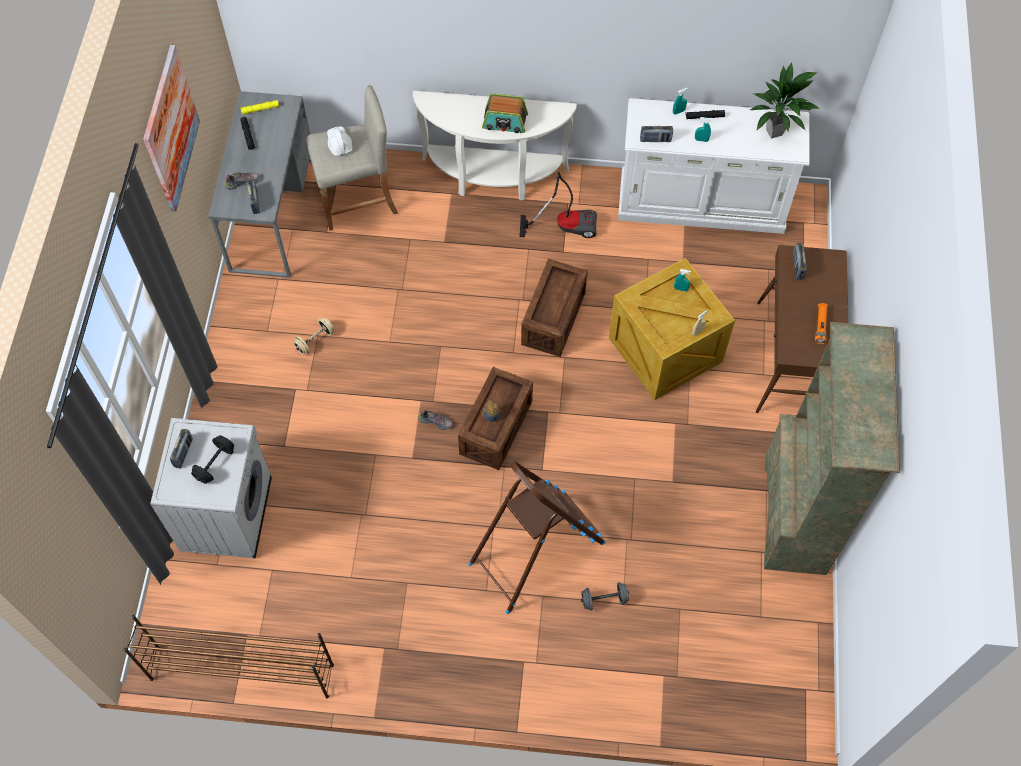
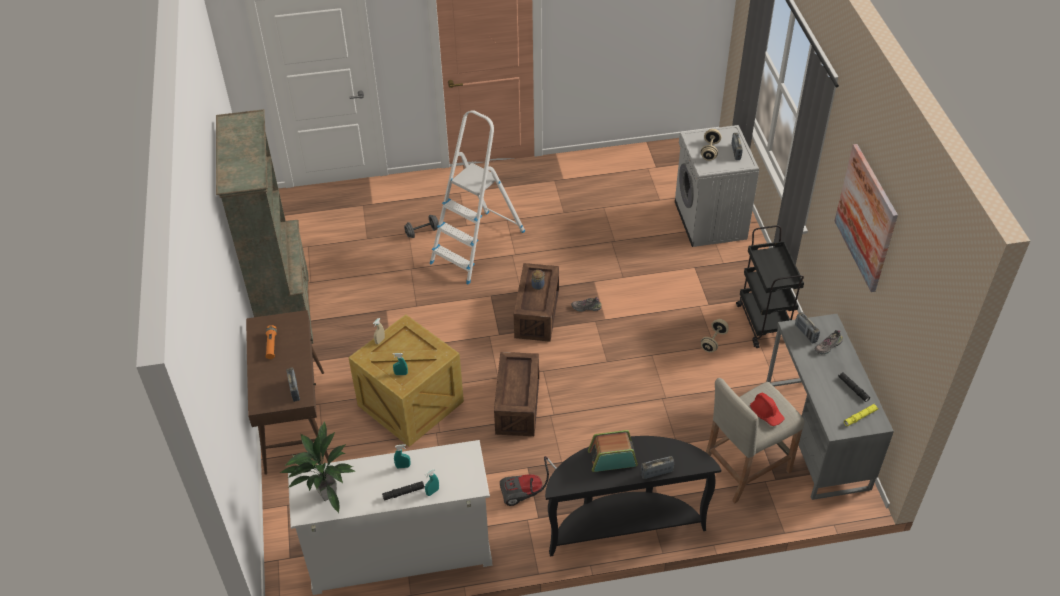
camera: 165 degrees right, 15 degrees down
(215, 464) = (710, 151): black dumbbell -> beige dumbbell
(241, 671) = (648, 151): brown shoe rack -> none
(249, 348) = (763, 323): none -> black cart
(339, 143) = (766, 413): white hard hat -> red hard hat
(493, 178) = (623, 525): white console table -> black console table
(538, 552) = (477, 247): brown step ladder -> white step ladder
(655, 140) = (450, 455): radio -> radio (656, 473)

